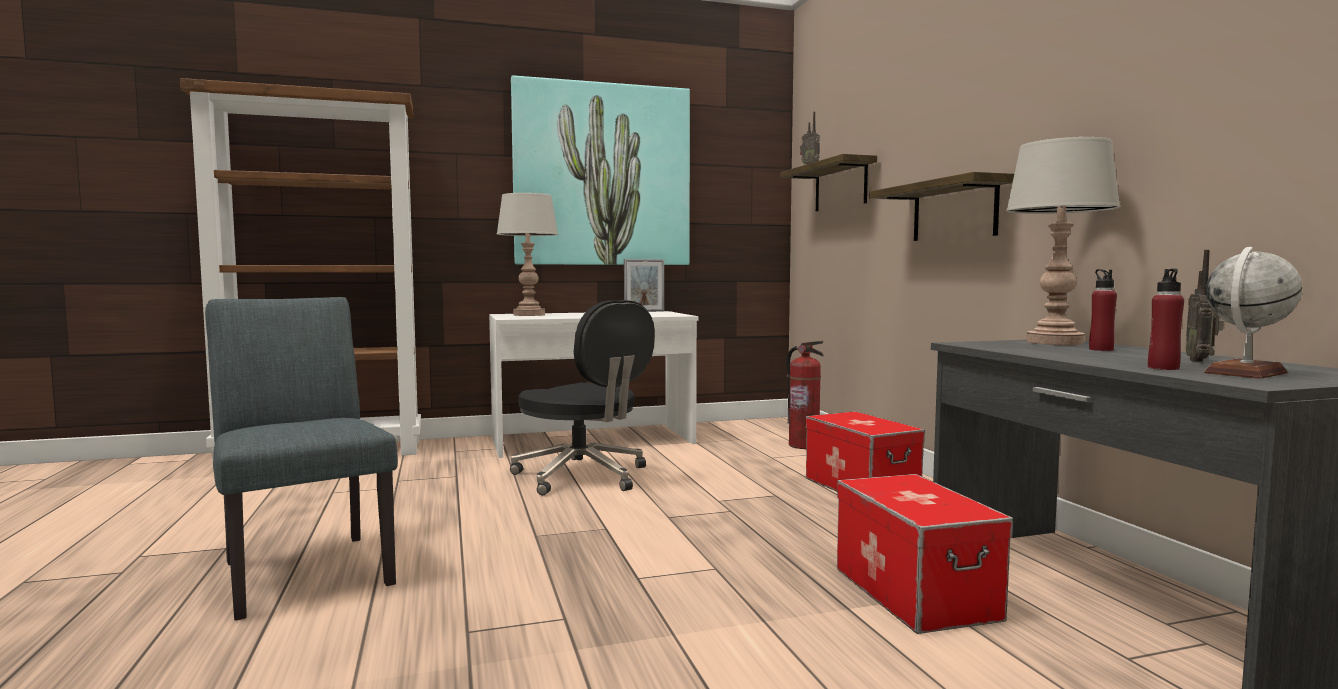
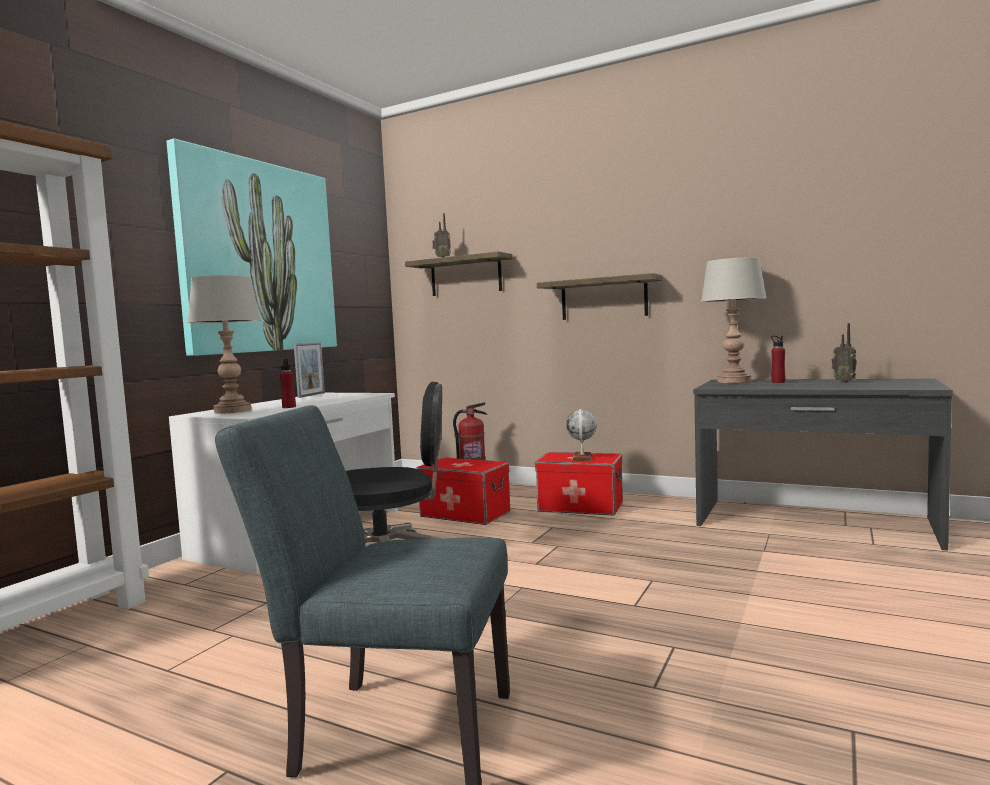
camera: 45 degrees left, 0 degrees up
(915, 593) = (756, 551): storage box -> storage box (465, 514)
(1163, 368) = (865, 386): red bottle -> red bottle (289, 407)
(1245, 373) = (894, 384): globe -> globe (582, 458)

